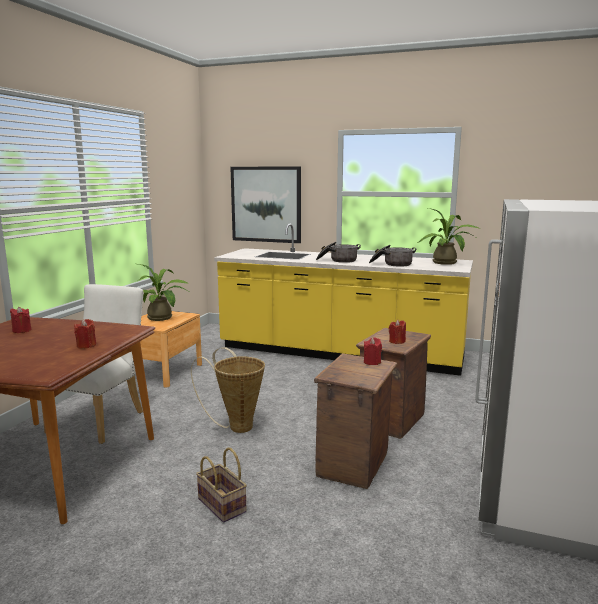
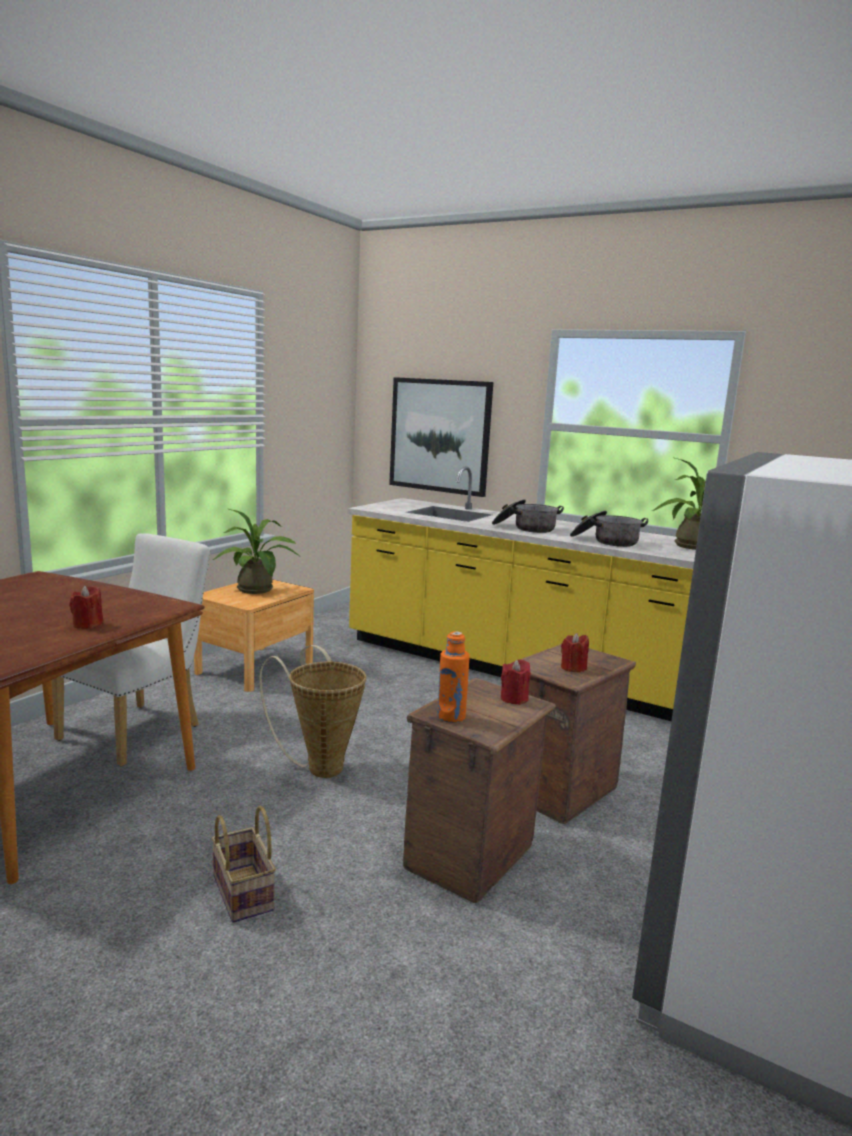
camera: 10 degrees right, 0 degrees up
(22, 330) = (23, 592): red candle -> none
(341, 376) = (451, 717): none -> orange bottle

